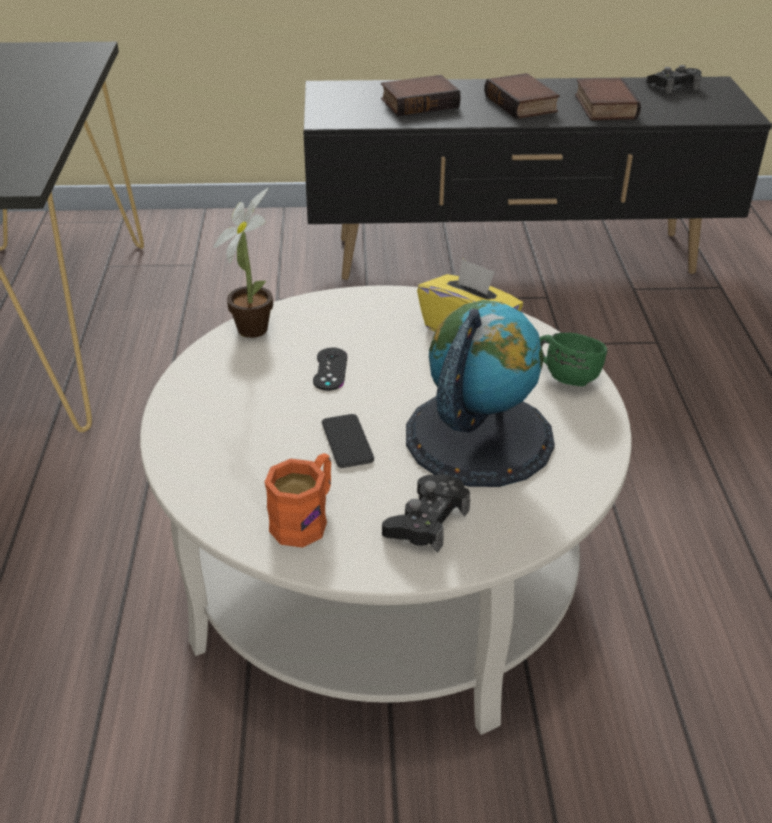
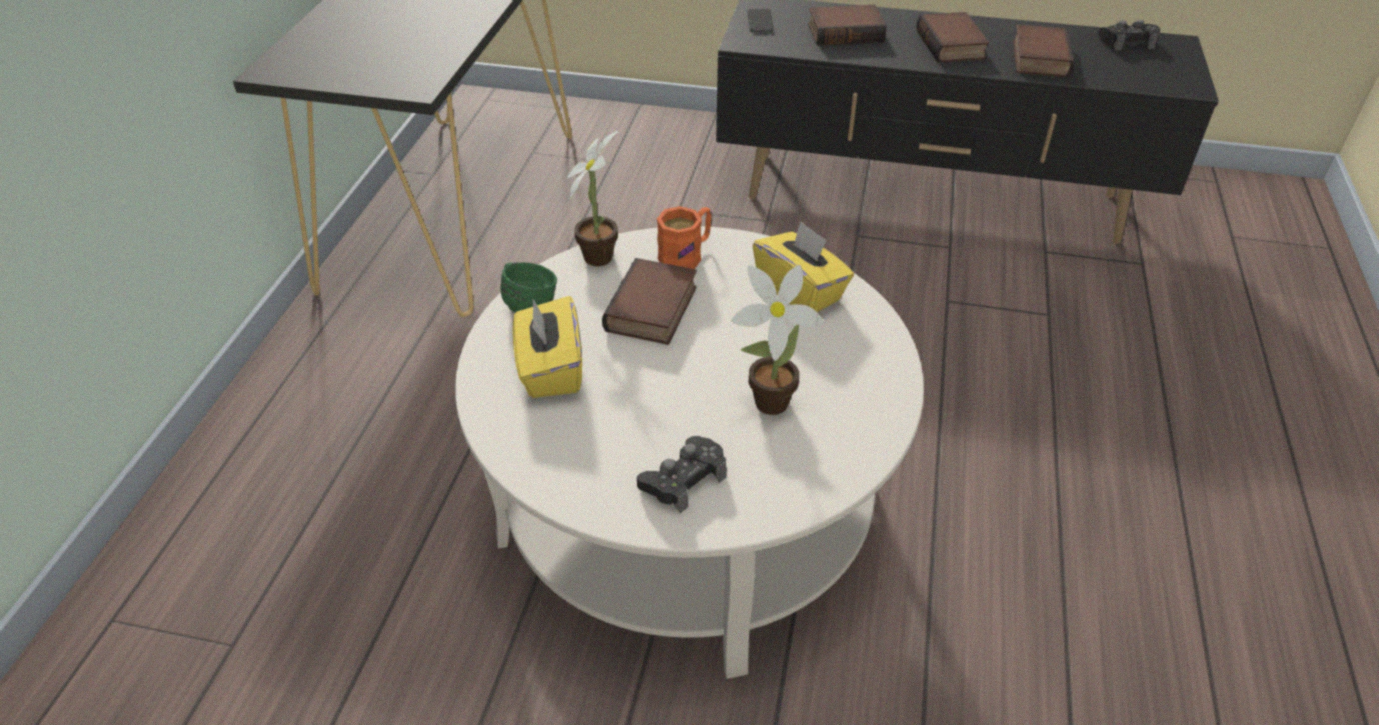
camera: 15 degrees right, 5 degrees up
(245, 441) = (550, 370): none -> yellow tissue box
(305, 518) = (576, 456): orange mug -> orange mug (686, 255)
(330, 369) = (653, 310): black game controller -> book
(347, 442) = (641, 387): phone -> phone (760, 21)
(478, 436) = (765, 404): globe -> potted plant
(566, 375) = (878, 354): green mug -> green mug (528, 303)

